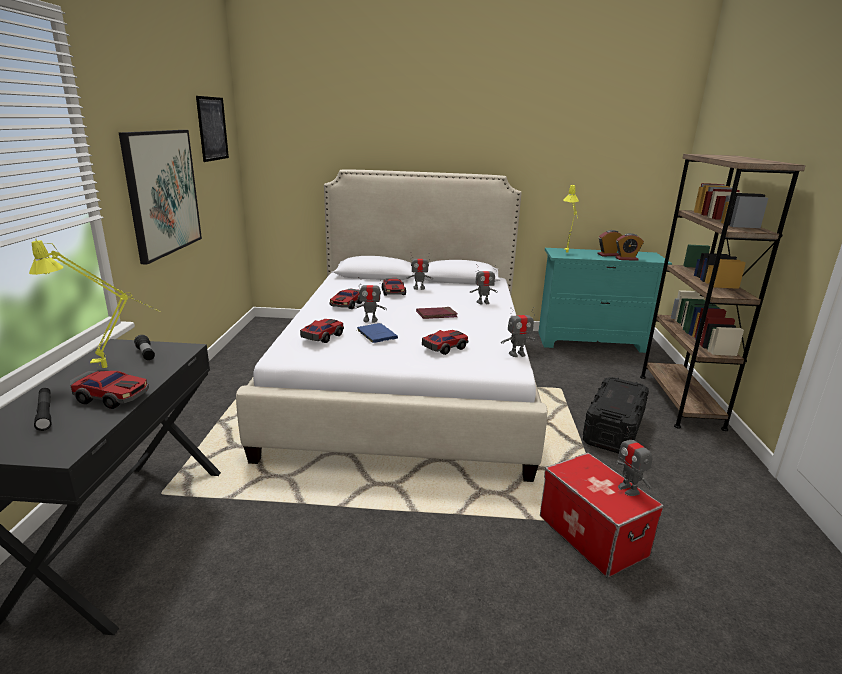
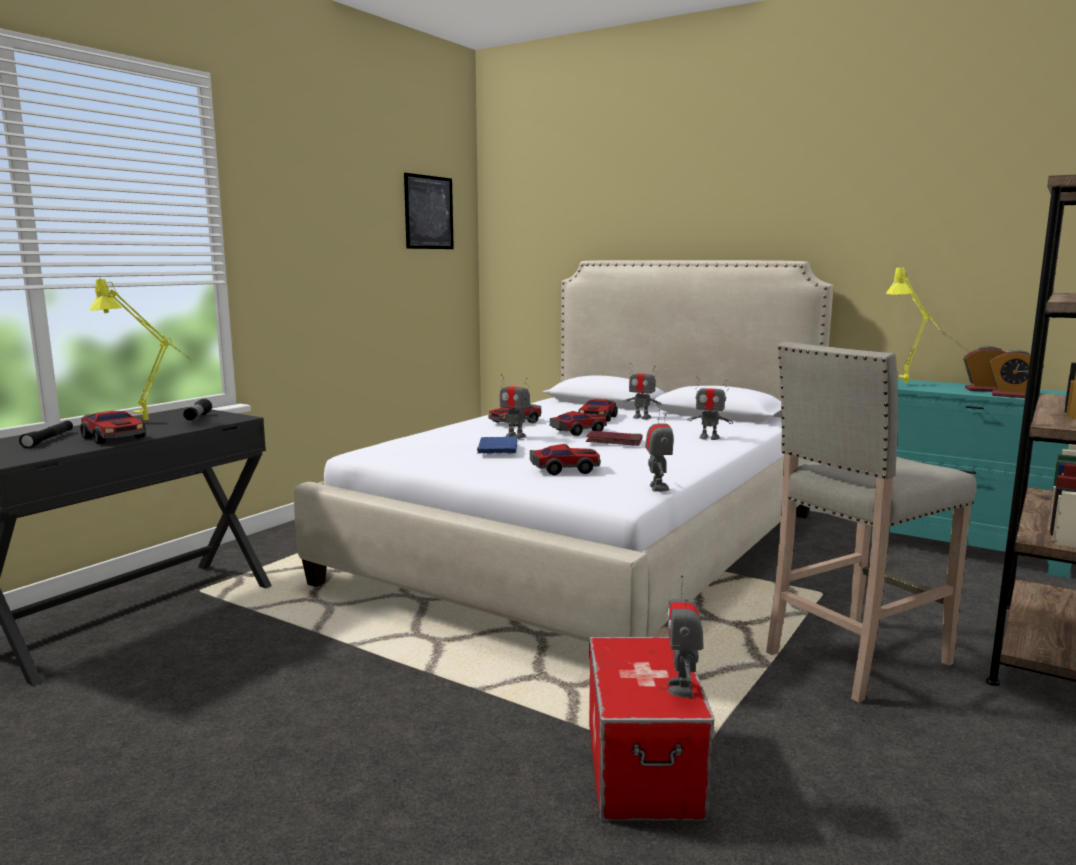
camera: 30 degrees right, 10 degrees down
(162, 192) = (329, 273): picture -> none
(322, 336) = (430, 442): toy car -> toy car (578, 431)
(517, 354) = (658, 488): toy robot -> toy robot turned 105 degrees counterclockwise
(613, 429) = (853, 659): black storage box -> beige stool

